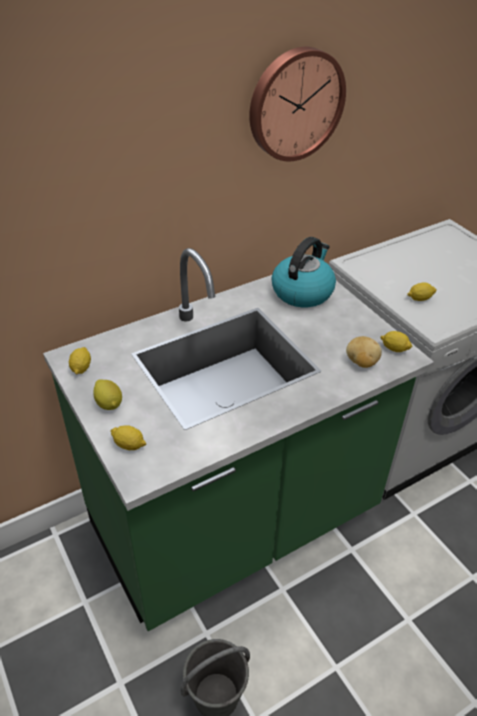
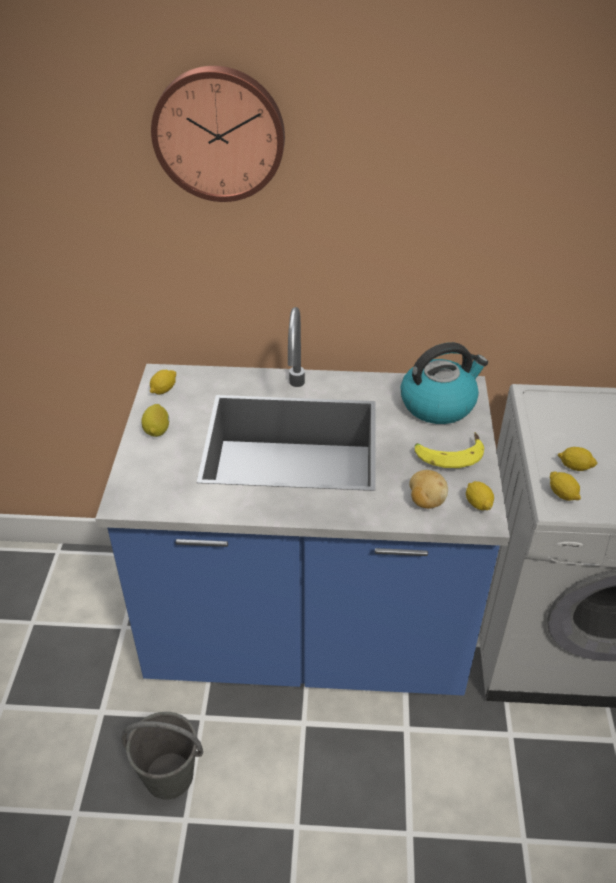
camera: 35 degrees right, 0 degrees up
(129, 445) = (140, 473): lemon -> lemon (562, 494)
(235, 523) = (307, 634): green counter -> blue counter
(294, 104) = (472, 186): wall clock -> wall clock (219, 133)
(342, 323) = (448, 453): none -> banana

